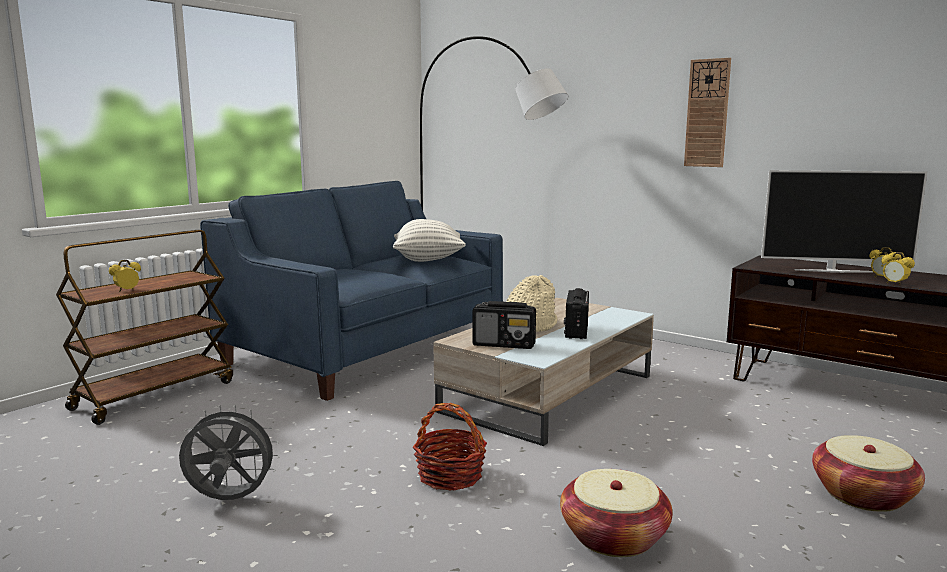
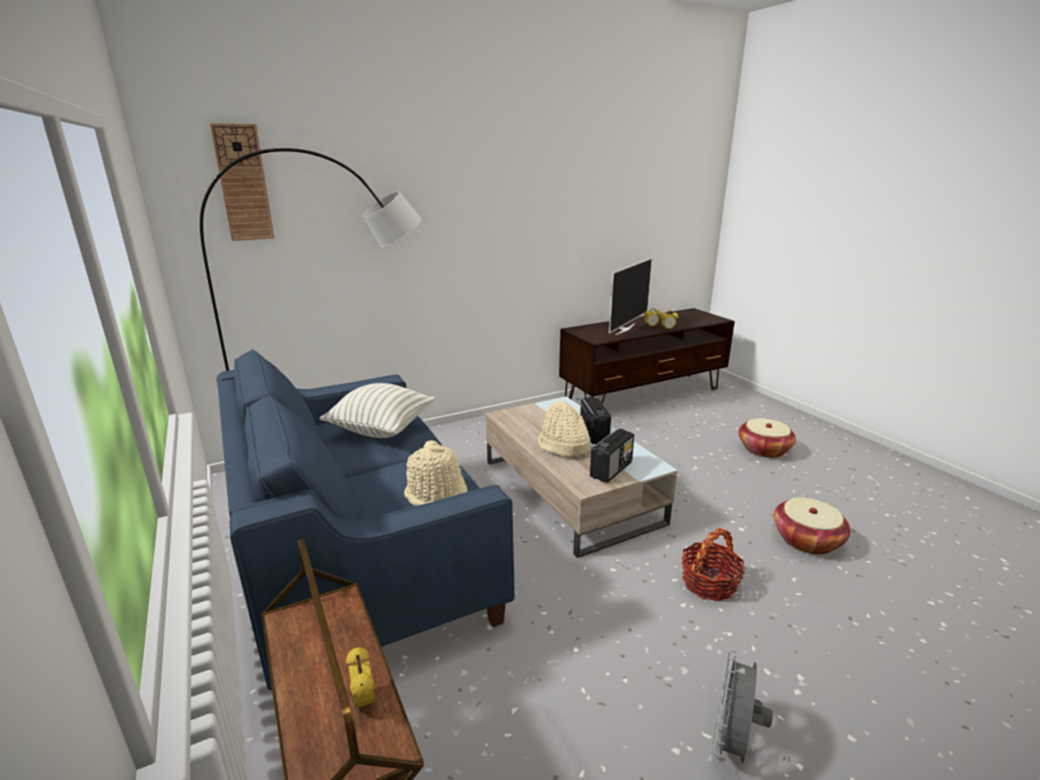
camera: 65 degrees left, 10 degrees up
(347, 280) = (436, 492): none -> beige hat
(576, 331) = (594, 433): radio -> radio turned 135 degrees counterclockwise
(707, 113) = (518, 226): wall clock -> wall clock (243, 183)

